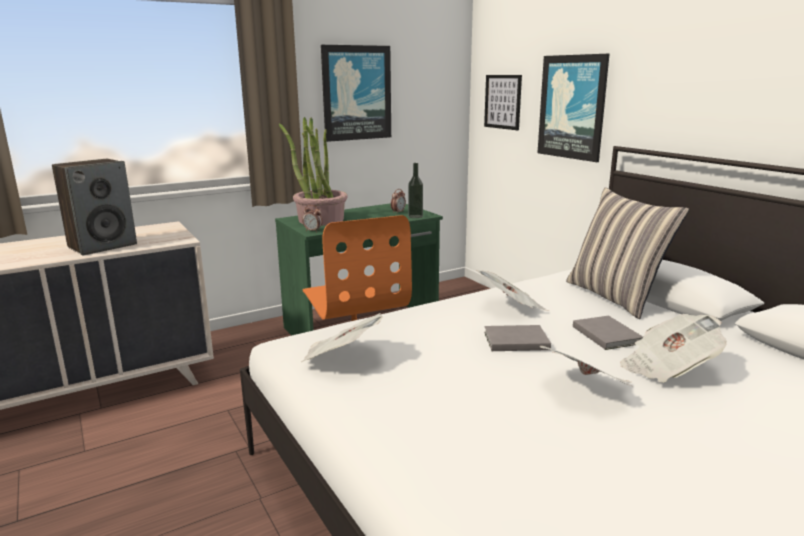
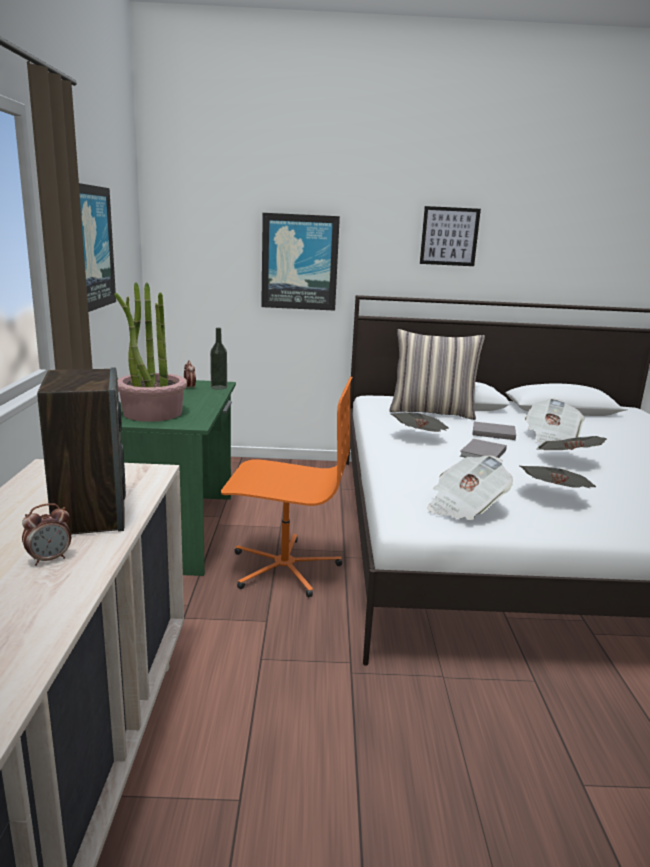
camera: 60 degrees left, 0 degrees up
(313, 231) = (192, 424): alarm clock -> alarm clock (49, 559)
(436, 396) = (554, 496): none -> newspaper
(502, 102) = (201, 256): picture -> picture (449, 236)

